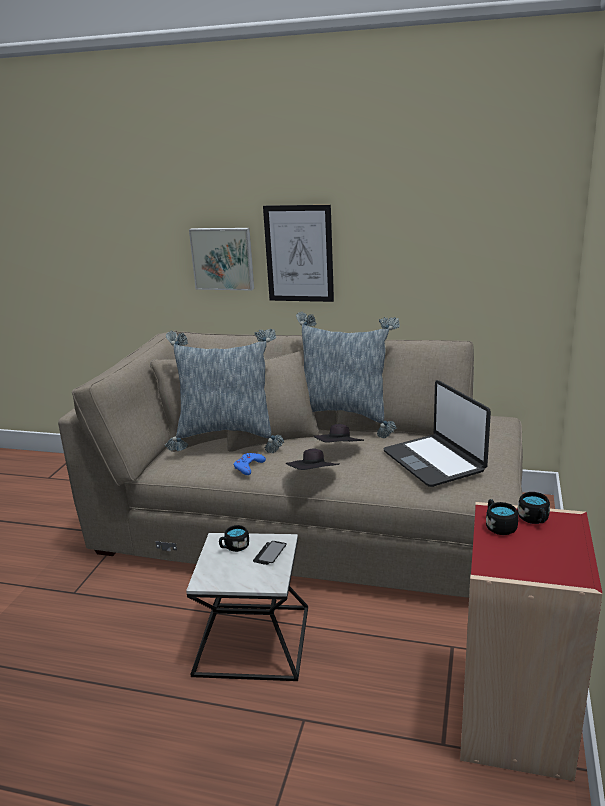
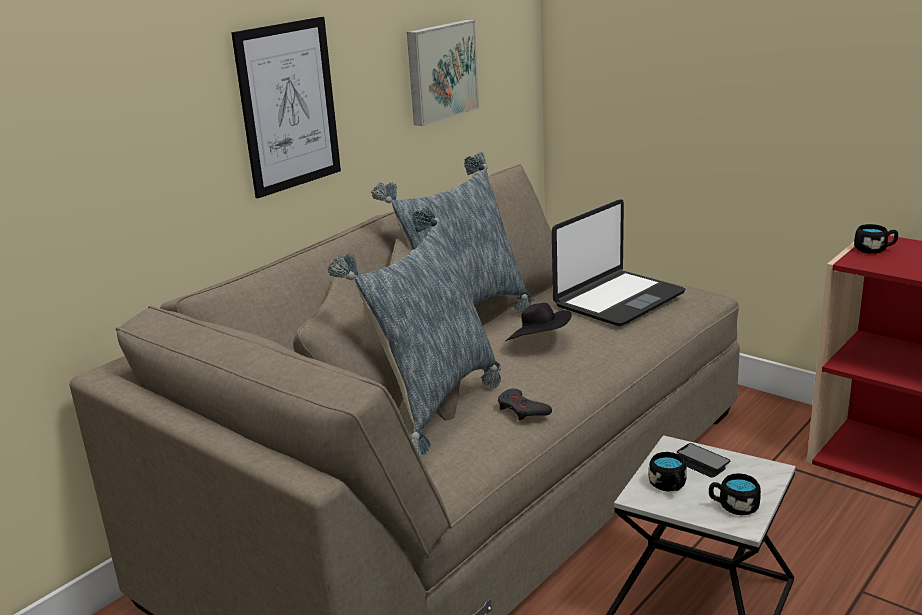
camera: 65 degrees left, 0 degrees up
(223, 258) = (175, 144): picture -> picture (440, 71)
(248, 466) = (522, 410): blue game controller -> grey game controller
(314, 477) = (596, 371): black hat -> none
(434, 461) = (618, 299): laptop -> laptop turned 45 degrees counterclockwise
(498, 526) = (881, 264): black mug -> black mug (733, 506)

